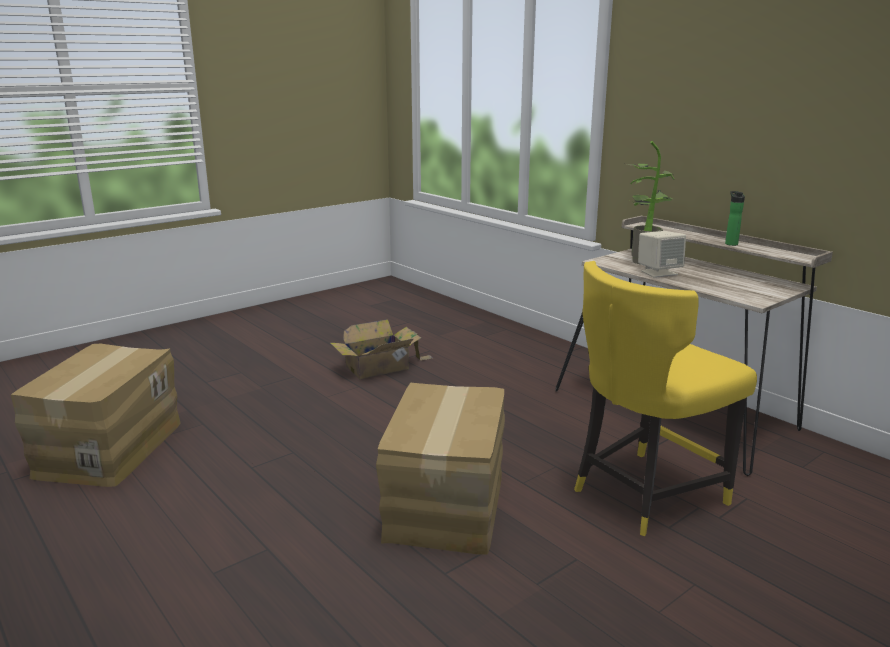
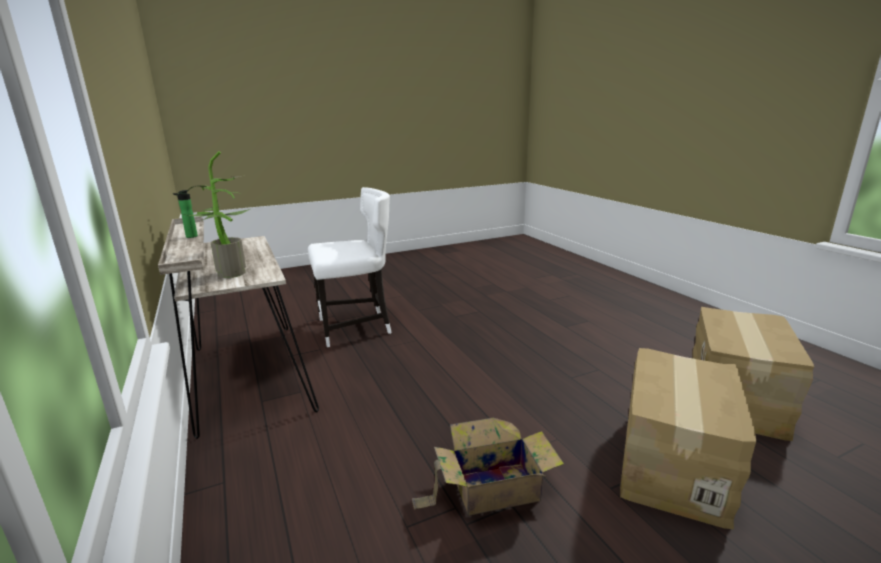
camera: 165 degrees left, 0 degrees up
(448, 505) = (467, 334): cardboard box -> cardboard box (671, 464)
(644, 495) = (356, 327): yellow chair -> white chair
(659, 273) = (254, 261): beige speaker -> none

